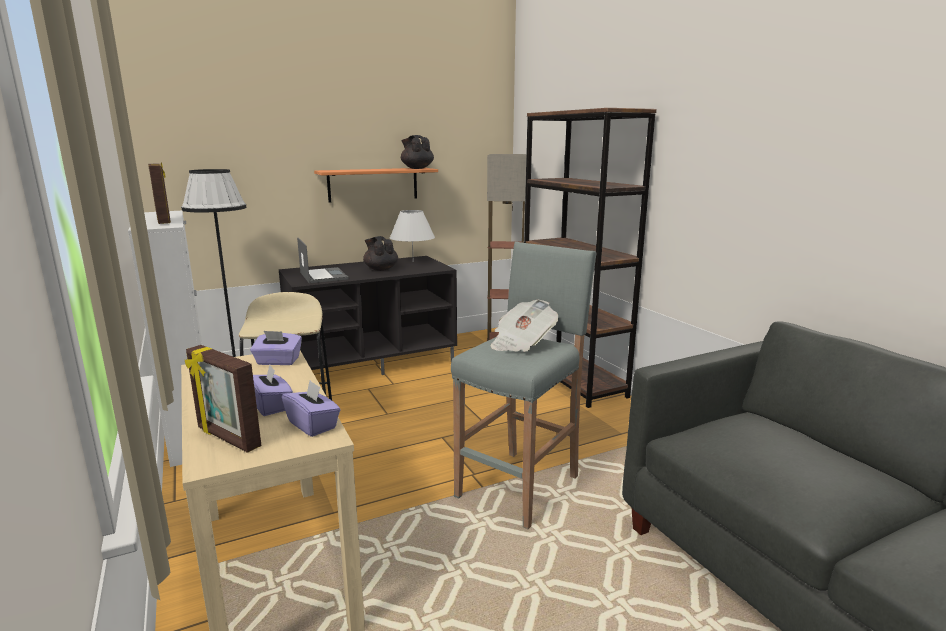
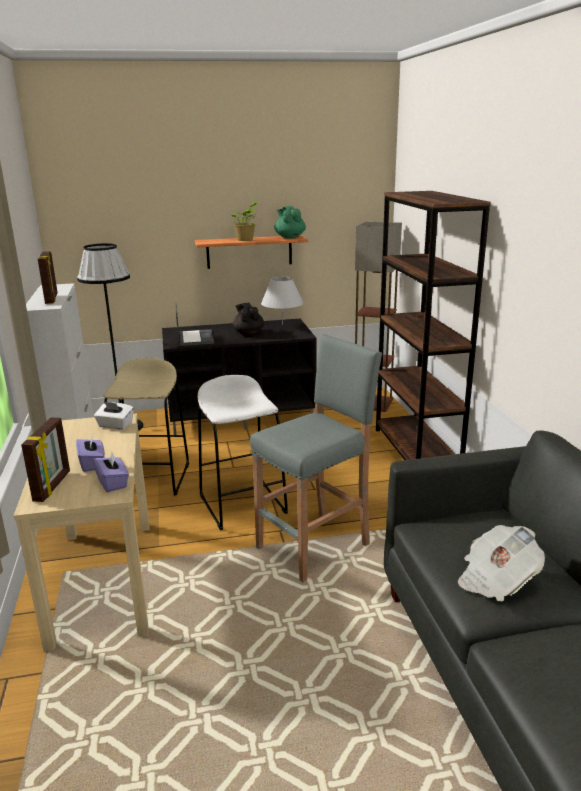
camera: 15 degrees right, 5 degrees up
(227, 438) = (53, 486): picture frame -> picture frame turned 135 degrees counterclockwise
(278, 361) = (115, 425): purple tissue box -> white tissue box
(372, 169) = (246, 240): none -> potted plant
(416, 451) = (243, 504): none -> white stool
(417, 168) = (289, 237): black teapot -> green teapot
(521, 343) = (315, 426): newspaper -> newspaper (496, 579)

